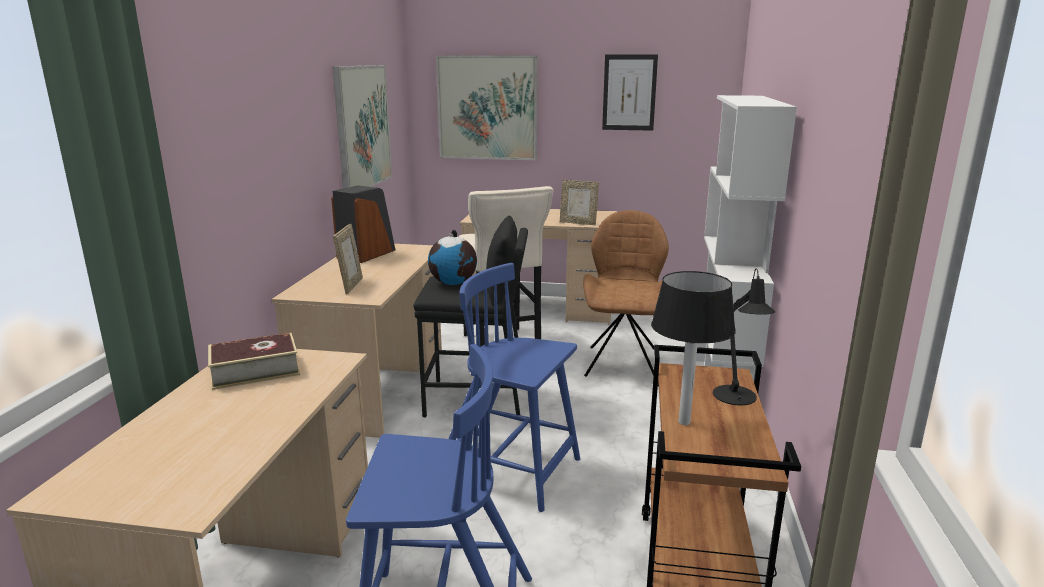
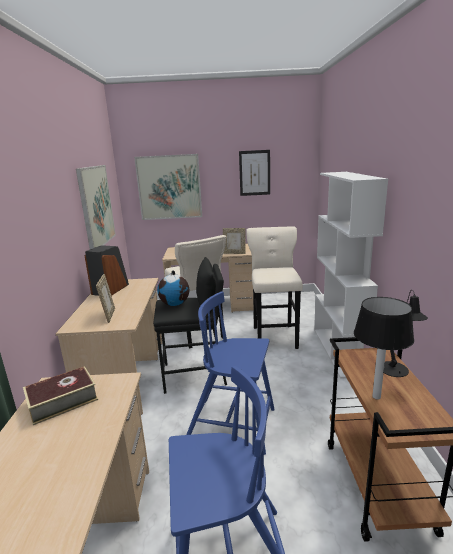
camera: 10 degrees left, 0 degrees up
(623, 363) = (274, 336): brown chair -> beige stool

